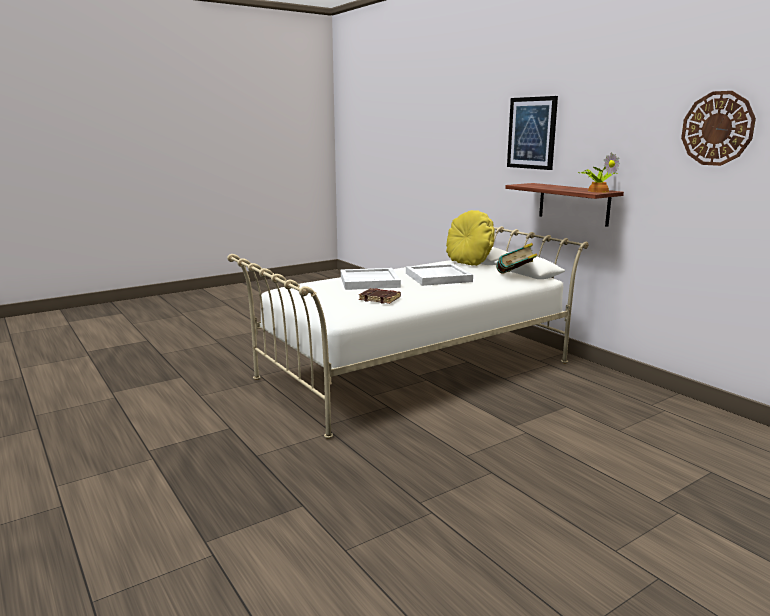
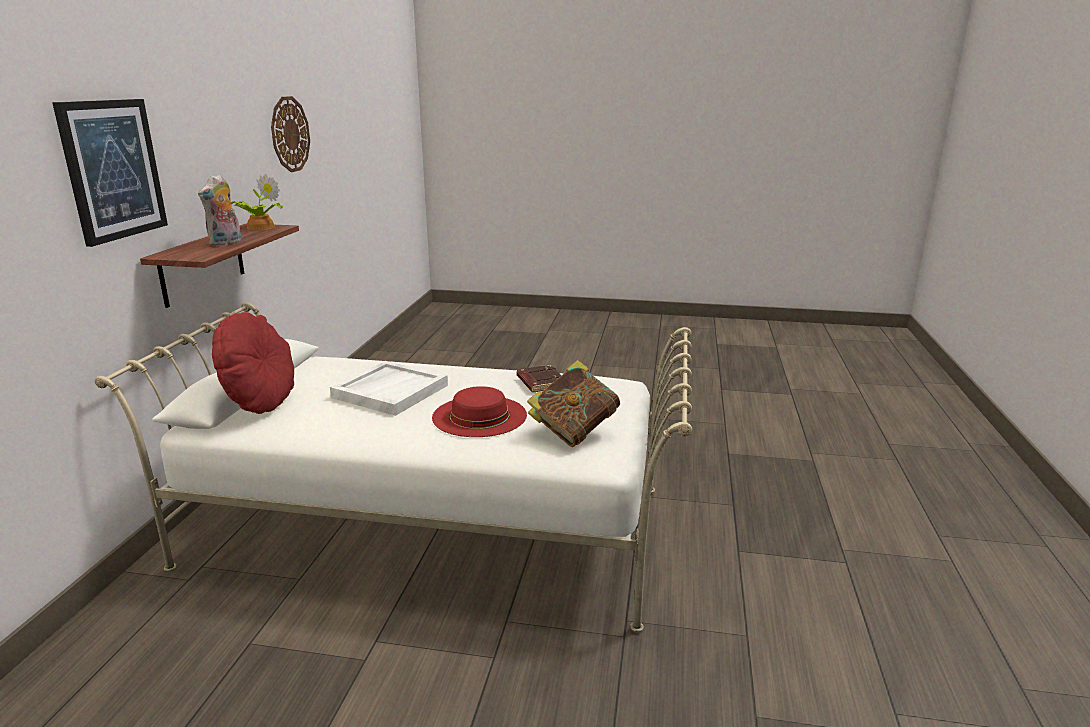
camera: 135 degrees left, 5 degrees up
(370, 281) = (479, 416): white tray -> red hat
(469, 263) = (261, 405): yellow pillow -> red pillow
(515, 276) = (320, 363): book -> book (574, 432)
(548, 187) = (226, 243): none -> plush toy

